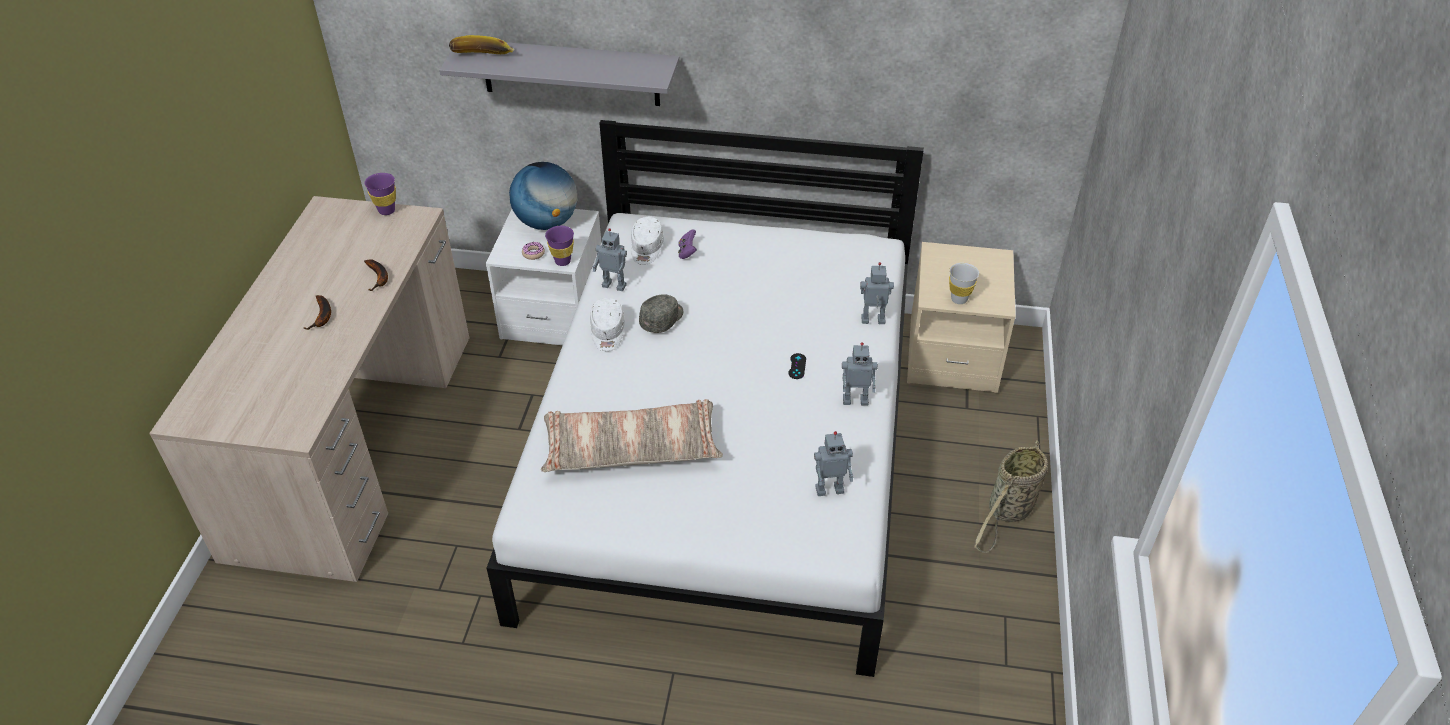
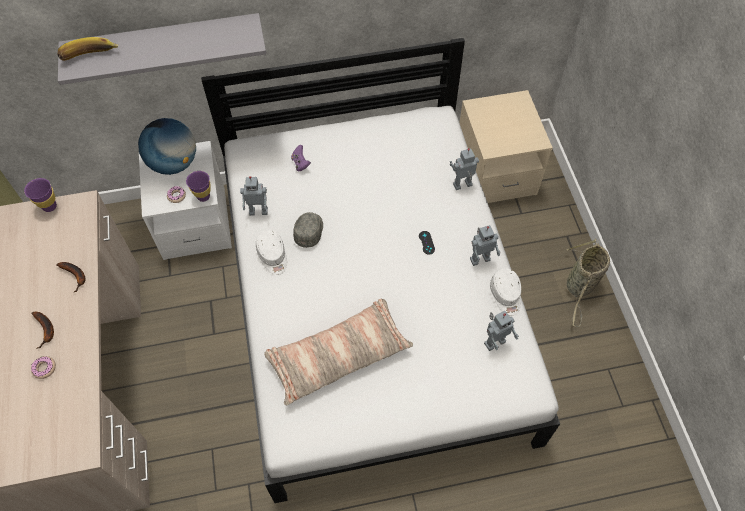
camera: 20 degrees left, 15 degrees up
(302, 349) = (44, 368): none -> donut
(646, 249) = (268, 169): white cap -> white cap (505, 296)
(959, 299) = (509, 144): white cup -> none

